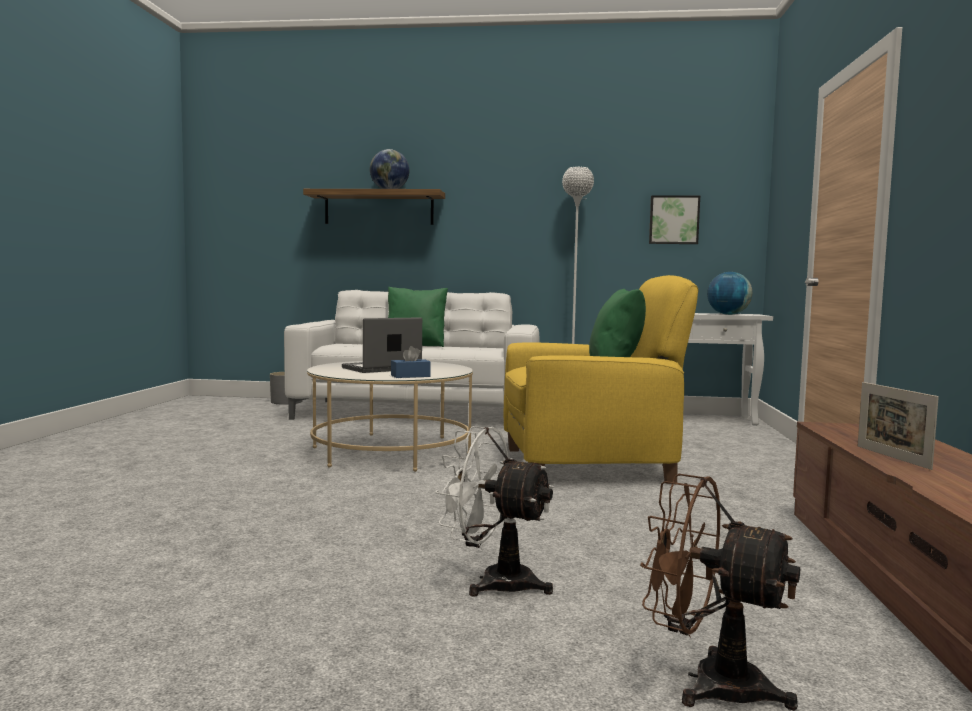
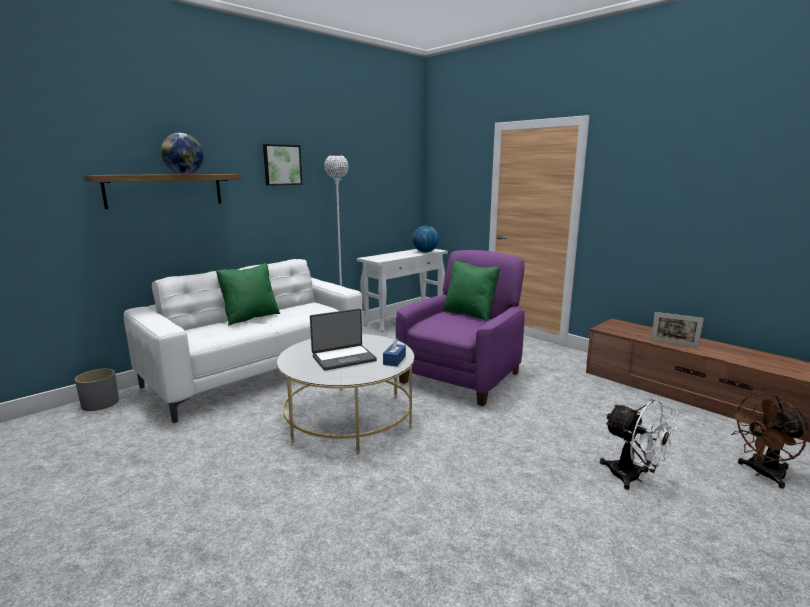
camera: 50 degrees left, 10 degrees up
(382, 369) = (343, 358): laptop -> laptop turned 120 degrees counterclockwise
(494, 581) = (633, 478): white fan -> white fan turned 105 degrees counterclockwise
(588, 465) = (461, 377): yellow armchair -> purple armchair
(673, 220) = (382, 191): picture -> picture (282, 165)

